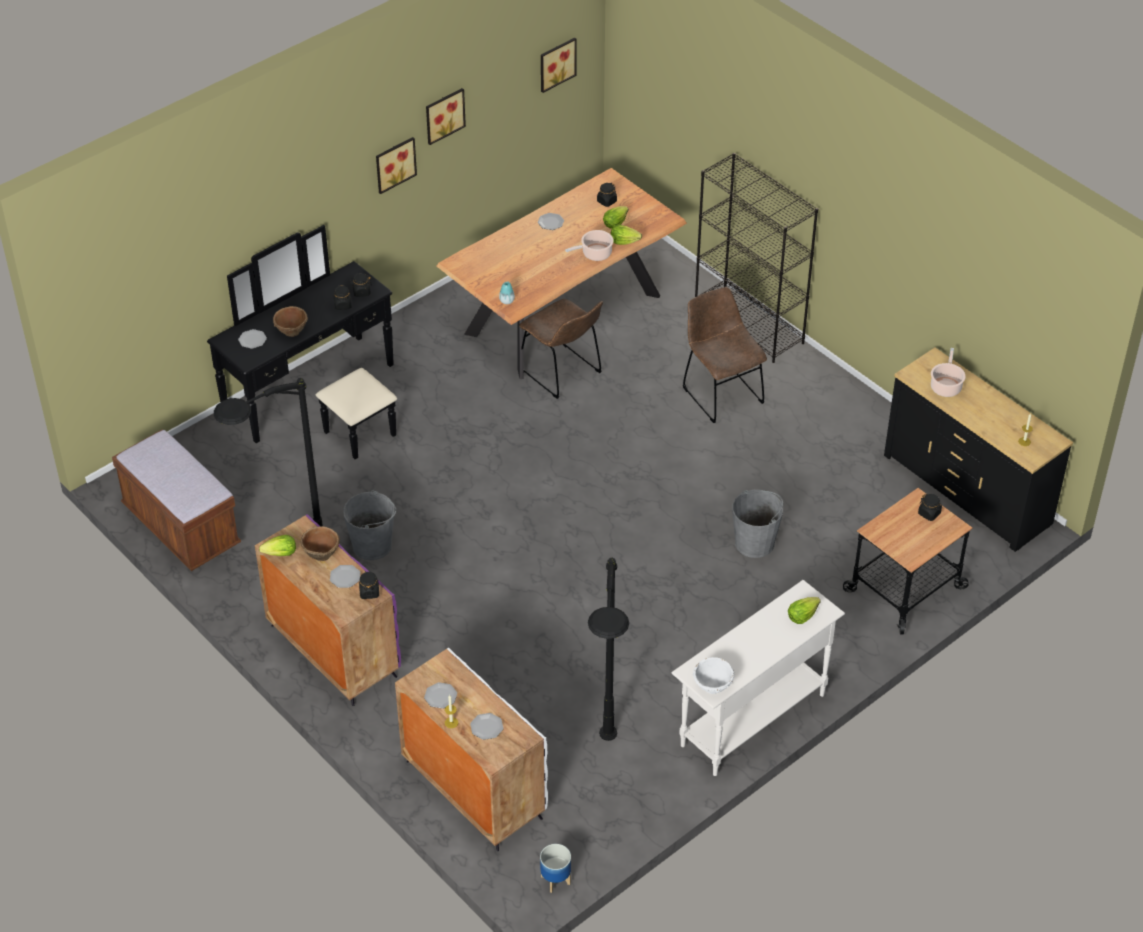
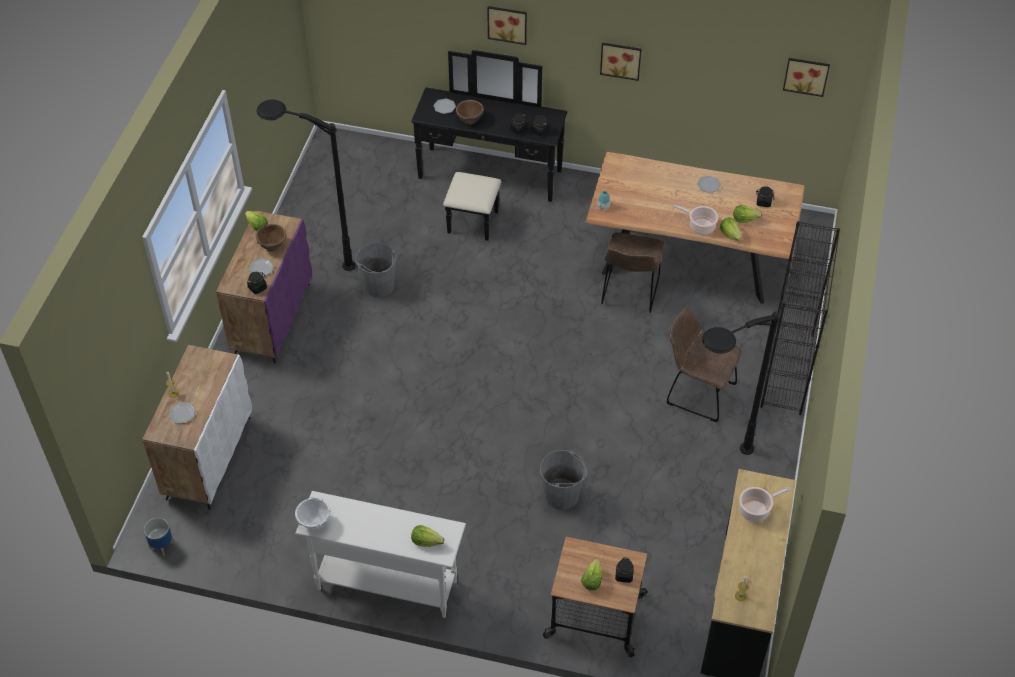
camera: 55 degrees right, 5 degrees up
(181, 527) = (316, 187): brown bench -> none
(440, 696) = (192, 374): plate -> none
(443, 115) = (677, 49): picture -> picture (507, 23)
(606, 780) = (268, 526): black floor lamp -> black floor lamp (710, 469)
(720, 393) = (697, 392): brown chair -> brown chair turned 90 degrees counterclockwise
(918, 537) = (592, 580): none -> lettuce

